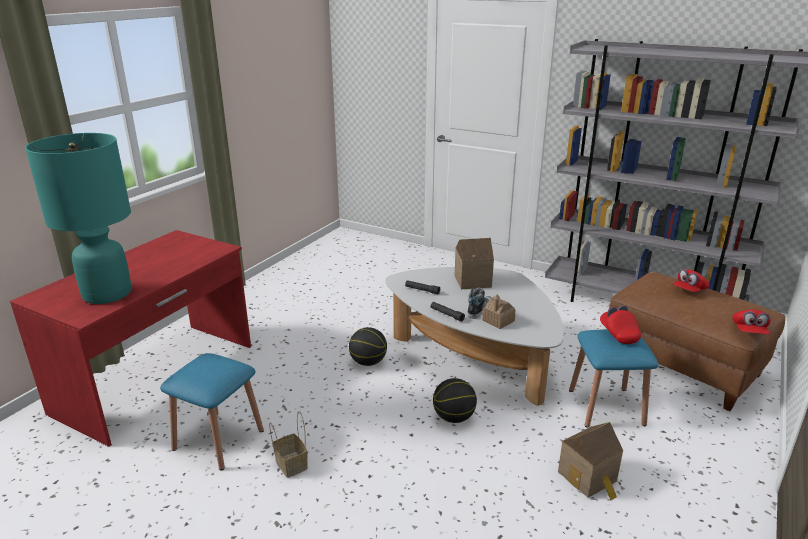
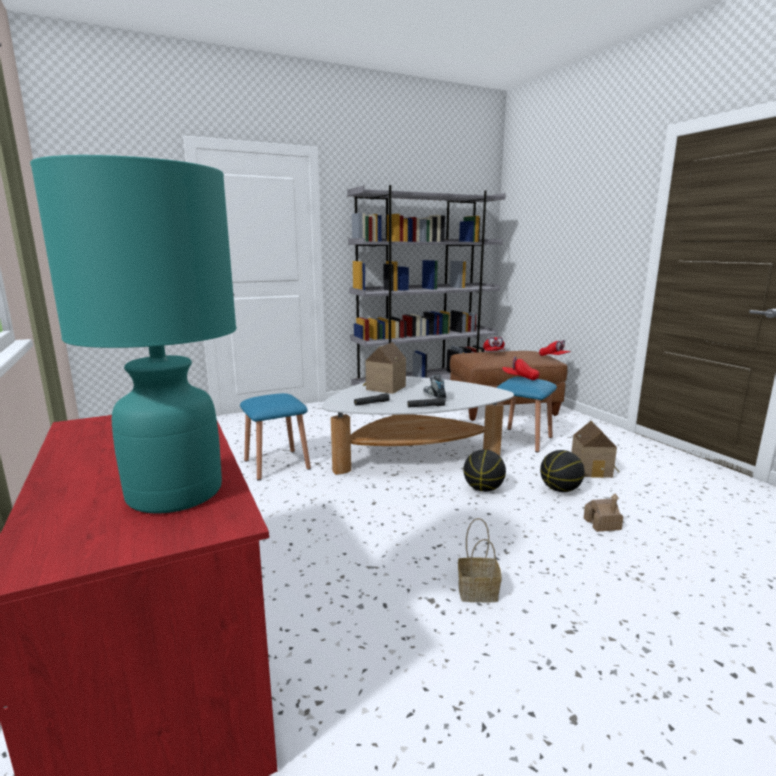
camera: 55 degrees left, 10 degrees down
(218, 439) = (382, 635): blue stool -> blue stool (277, 464)
(368, 362) = (356, 497): basketball -> basketball (560, 489)
(498, 321) = (459, 397): toy house -> toy house (602, 524)

